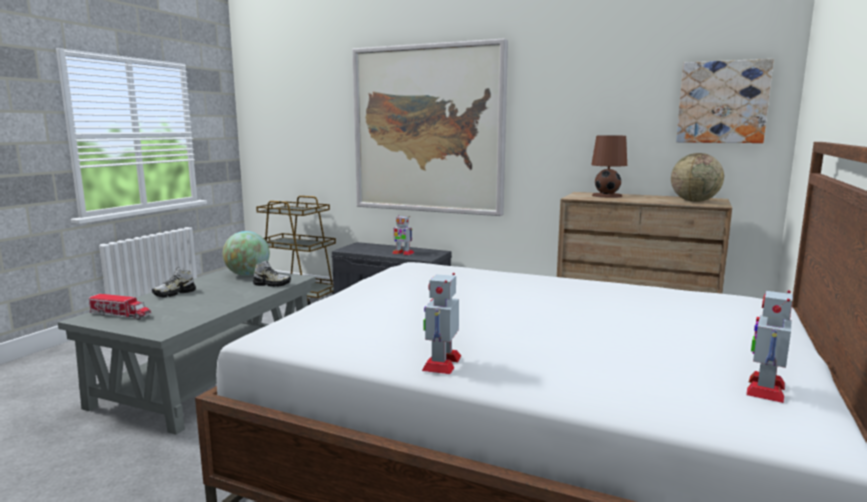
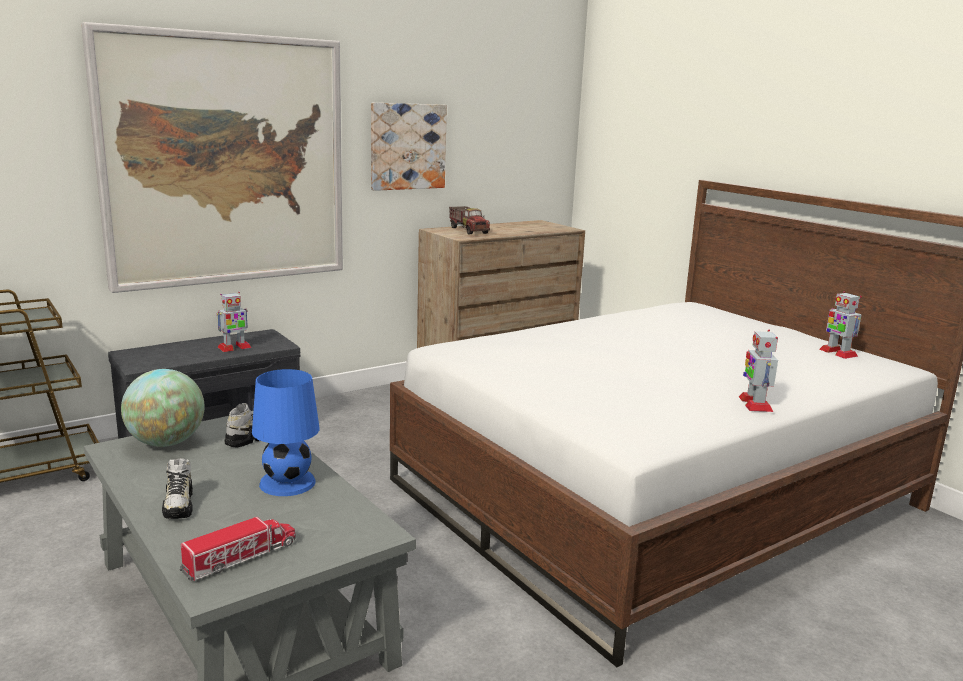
camera: 60 degrees left, 5 degrees up
(217, 302) = (288, 482): none -> blue table lamp
(442, 363) = (755, 404): toy robot -> toy robot turned 45 degrees clockwise
(607, 196) = (468, 230): brown table lamp -> toy truck
(694, 201) = (542, 227): globe -> none
(722, 102) = (532, 129): picture -> picture (407, 146)

